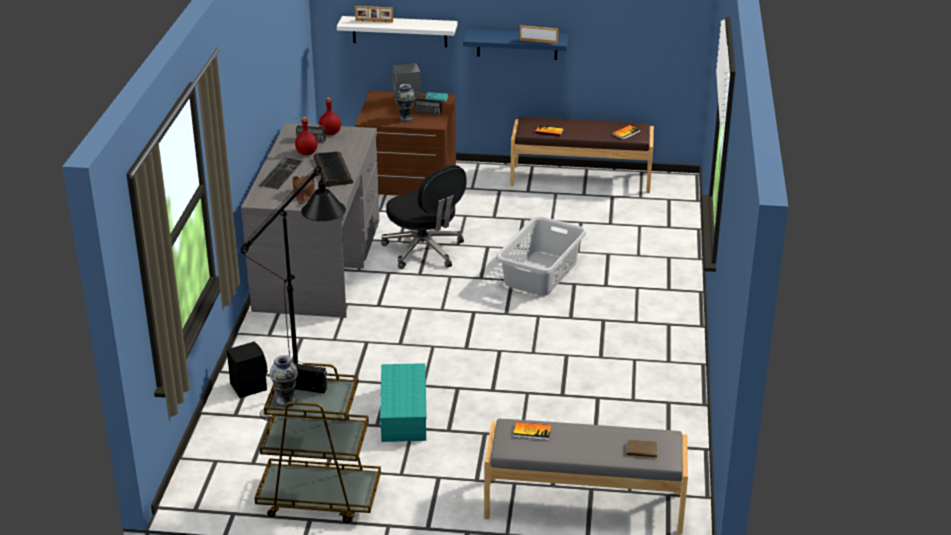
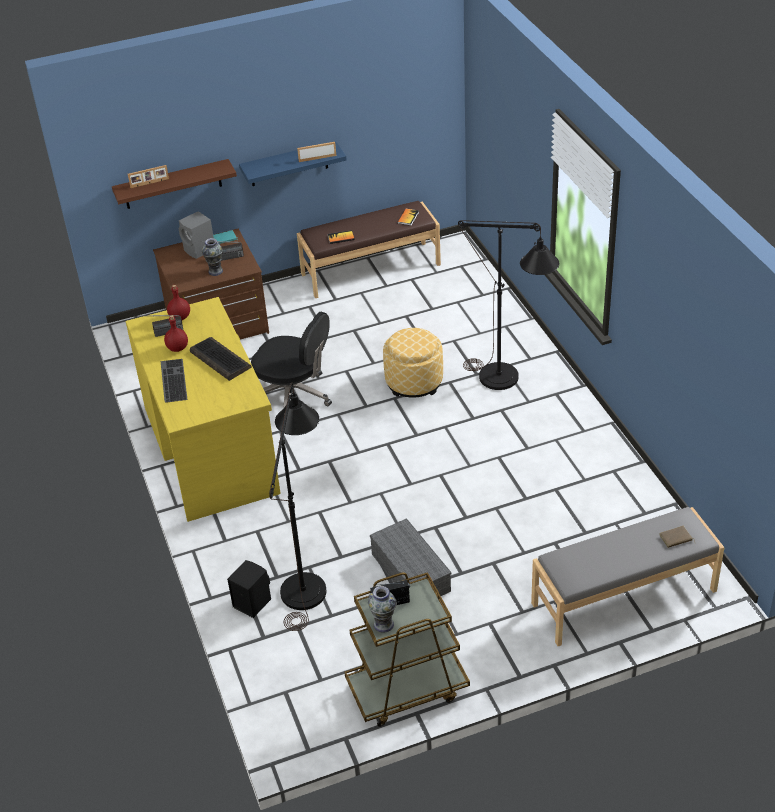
camera: 25 degrees left, 10 degrees up
(303, 193) = (215, 395): brown hat -> none
(319, 266) = (211, 449): grey desk -> yellow desk
(399, 31) = (172, 184): white shelf -> brown shelf
(402, 413) = (409, 572): turquoise storage box -> grey storage box
(532, 432) = (578, 557): book -> none
(541, 273) = (414, 382): grey laundry basket -> ottoman
(630, 300) = (508, 381): none -> black floor lamp

